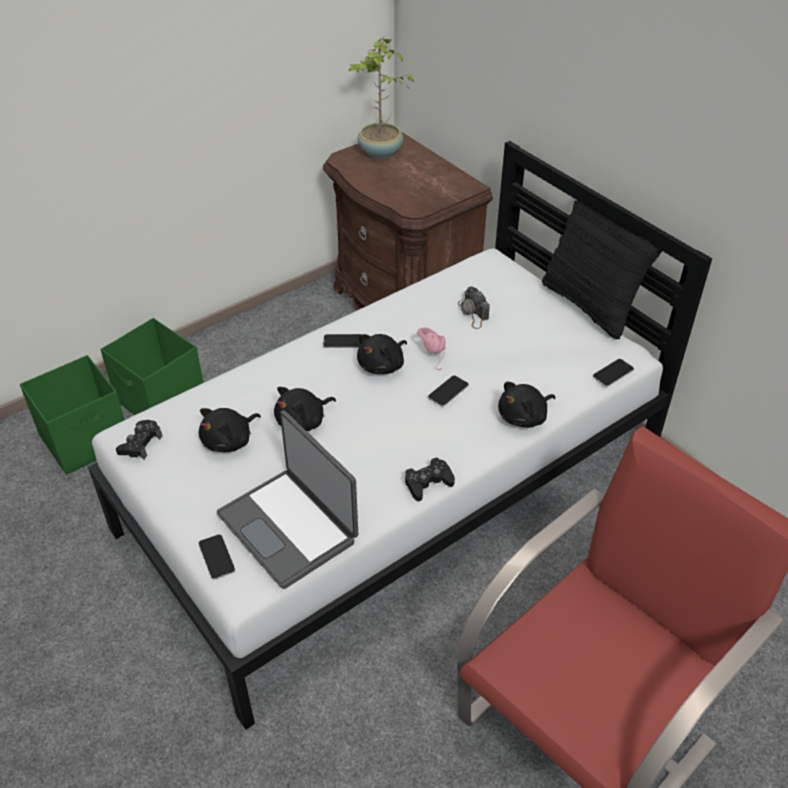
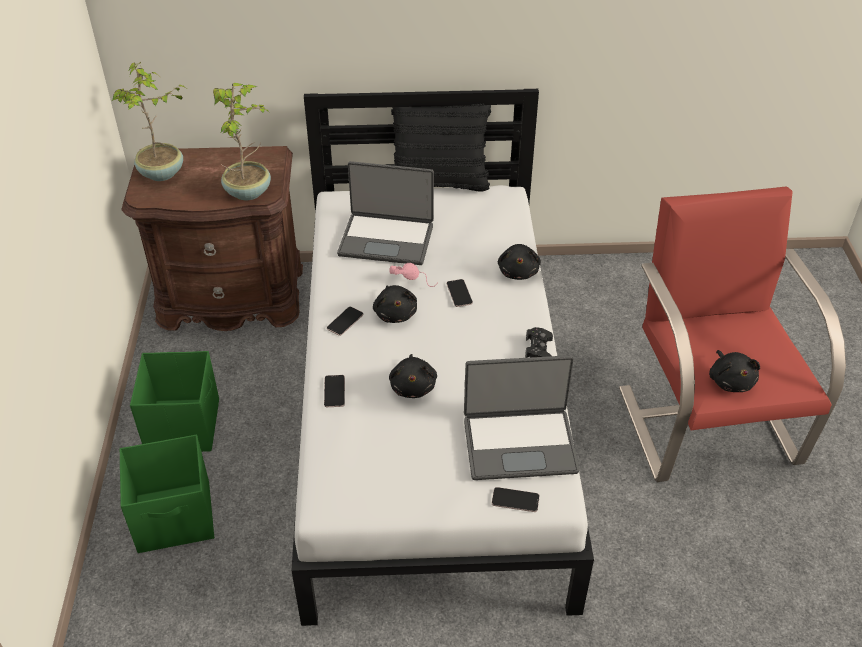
camera: 55 degrees left, 0 degrees up
(87, 440) = (168, 599): green storage box -> green storage box (184, 425)
(140, 444) = (344, 499): black game controller -> none
(230, 441) = (394, 440): black plush toy -> black plush toy (730, 381)
(407, 200) = (249, 191): none -> potted plant
(473, 313) = (386, 239): camera -> laptop
(613, 373) = (517, 210): phone -> phone (334, 391)

